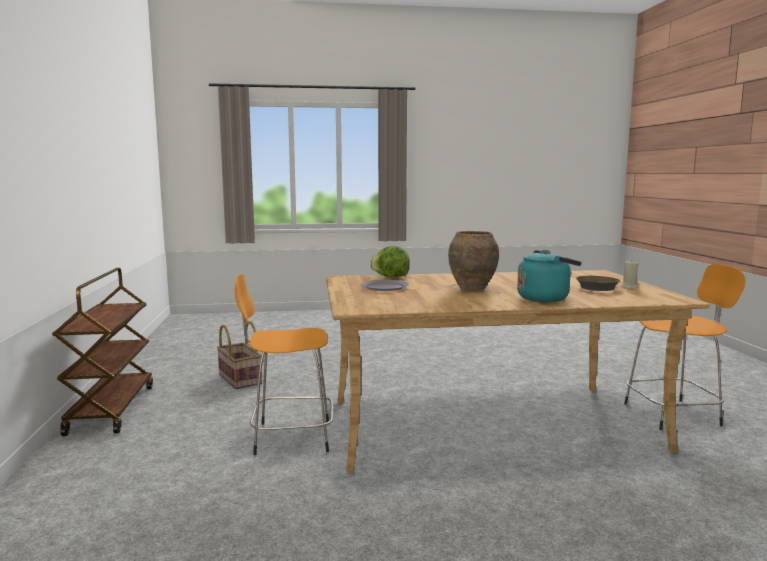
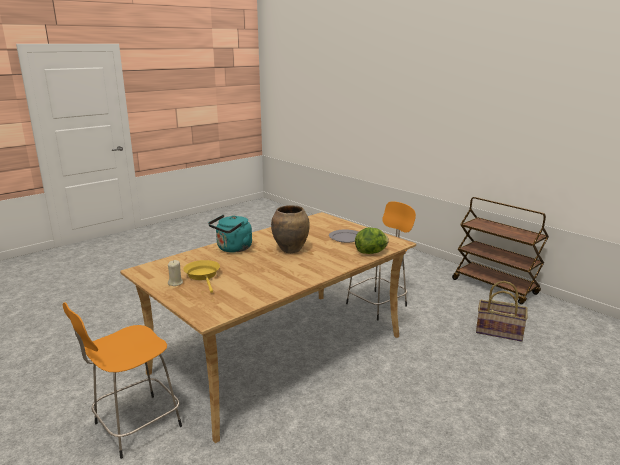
camera: 145 degrees right, 10 degrees up
(596, 287) = (203, 275): brown frying pan -> yellow frying pan

